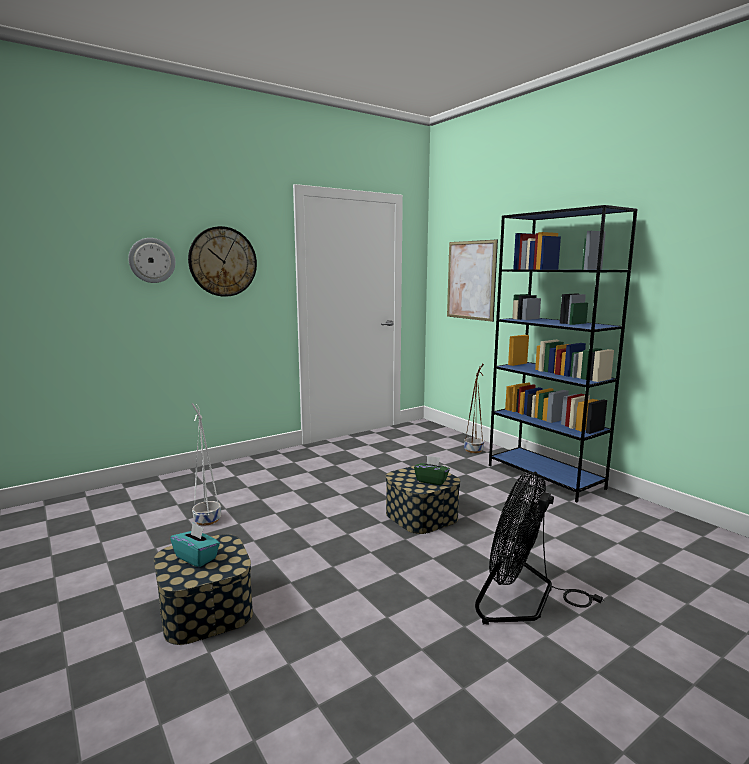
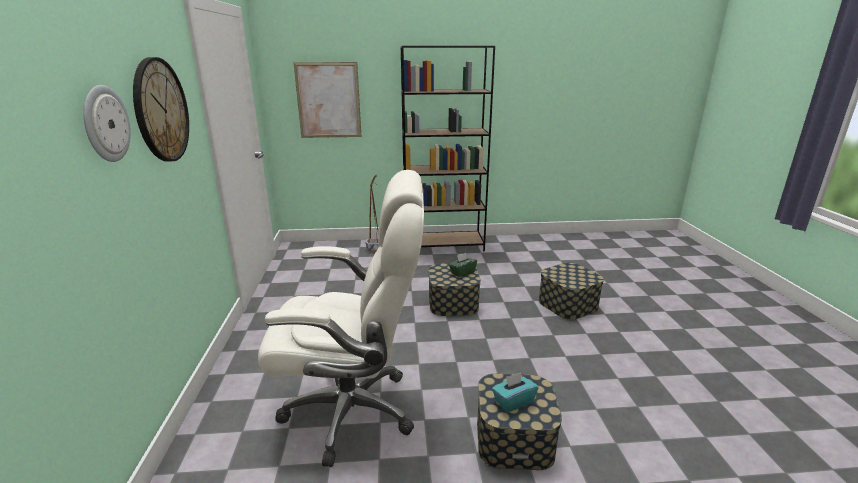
camera: 60 degrees left, 10 degrees up
(207, 520) = (353, 411): white planter -> white office chair
(527, 595) = (568, 304): black fan -> storage box
(545, 477) = (444, 245): blue bookcase -> beige bookcase

